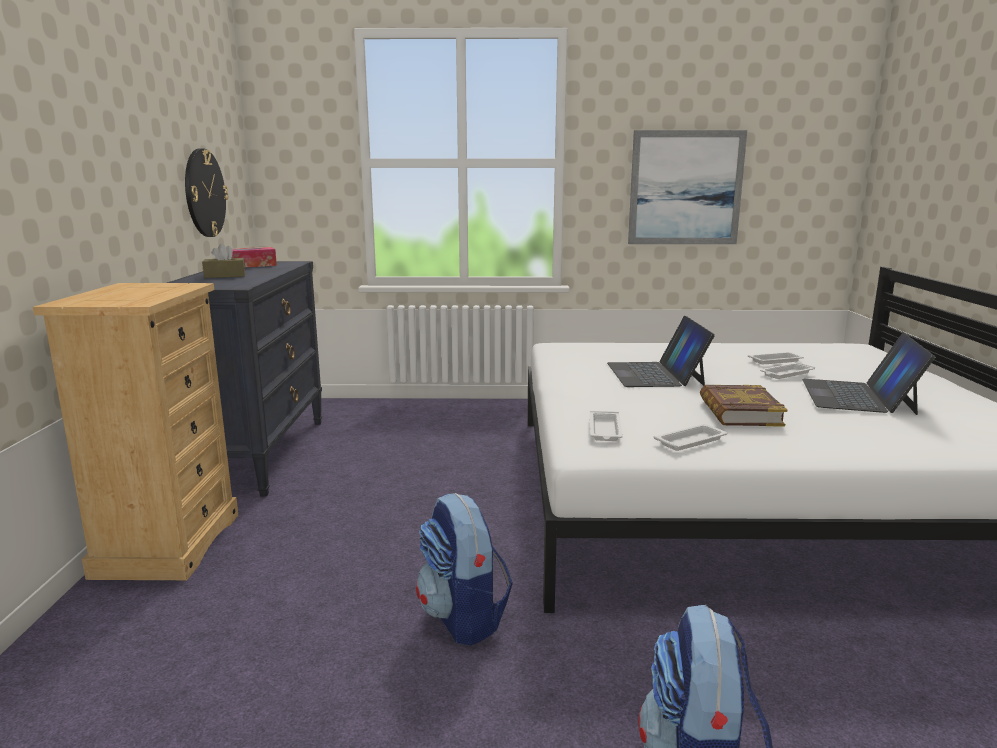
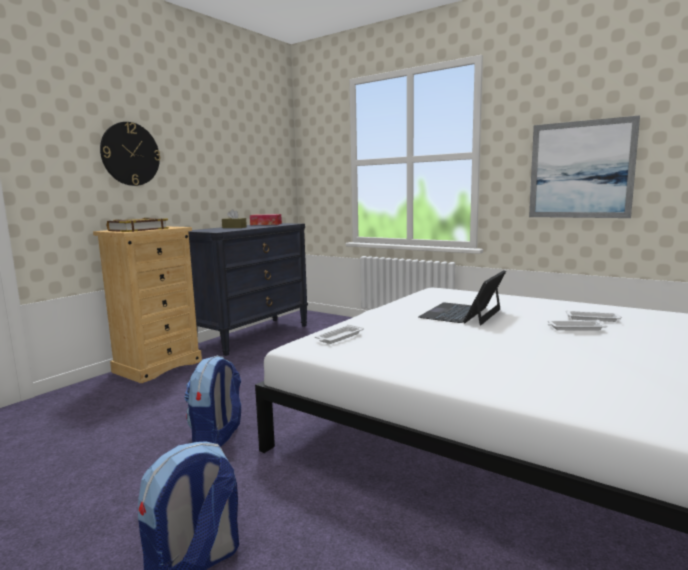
camera: 35 degrees right, 5 degrees down
(204, 193) = (247, 182): wall clock -> wall clock (130, 154)
(691, 441) = (378, 353): white tray -> none
(739, 412) = (460, 344): book -> book (138, 229)
(858, 396) = (598, 352): laptop -> none

